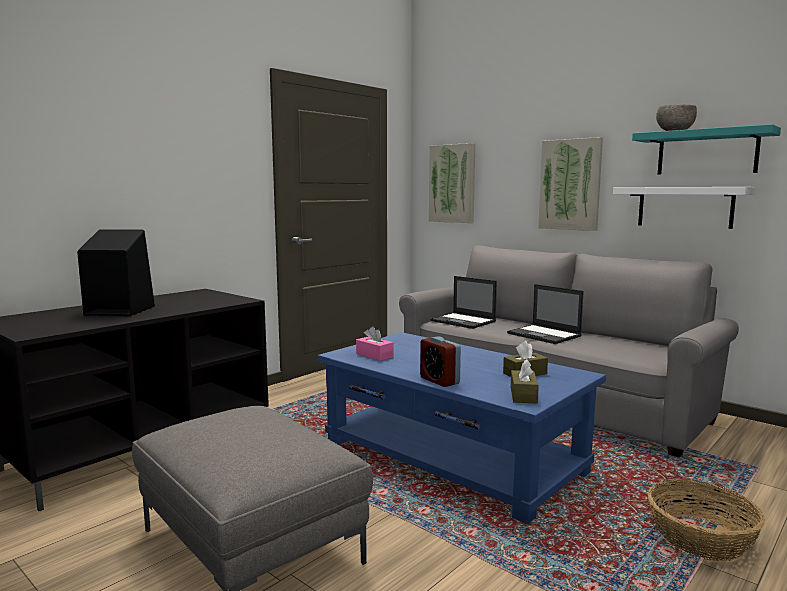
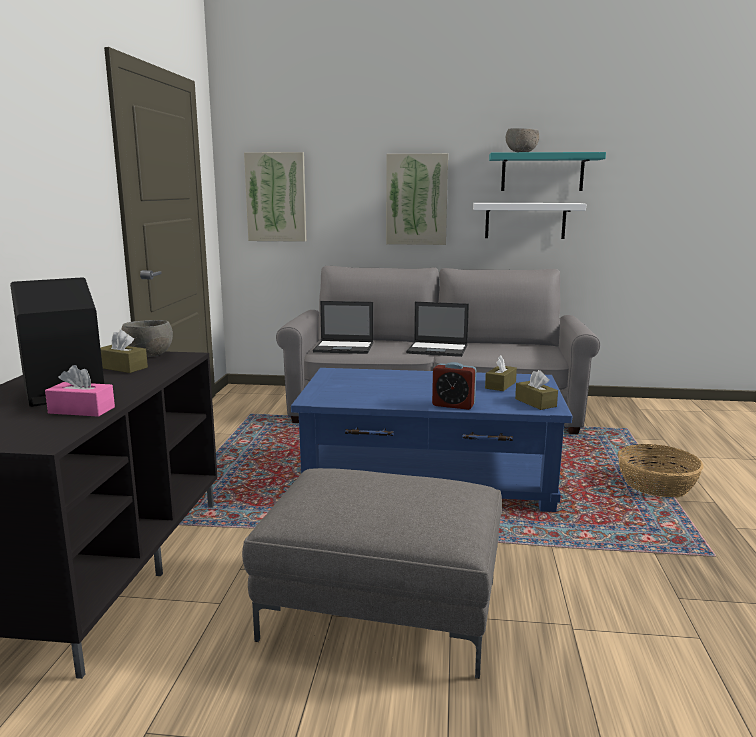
camera: 35 degrees left, 5 degrees up
(189, 302) = (122, 367): none -> brown tissue box
(225, 297) = (150, 356): none -> grey bowl
(374, 355) = (348, 394): pink tissue box -> pink tissue box (81, 410)

